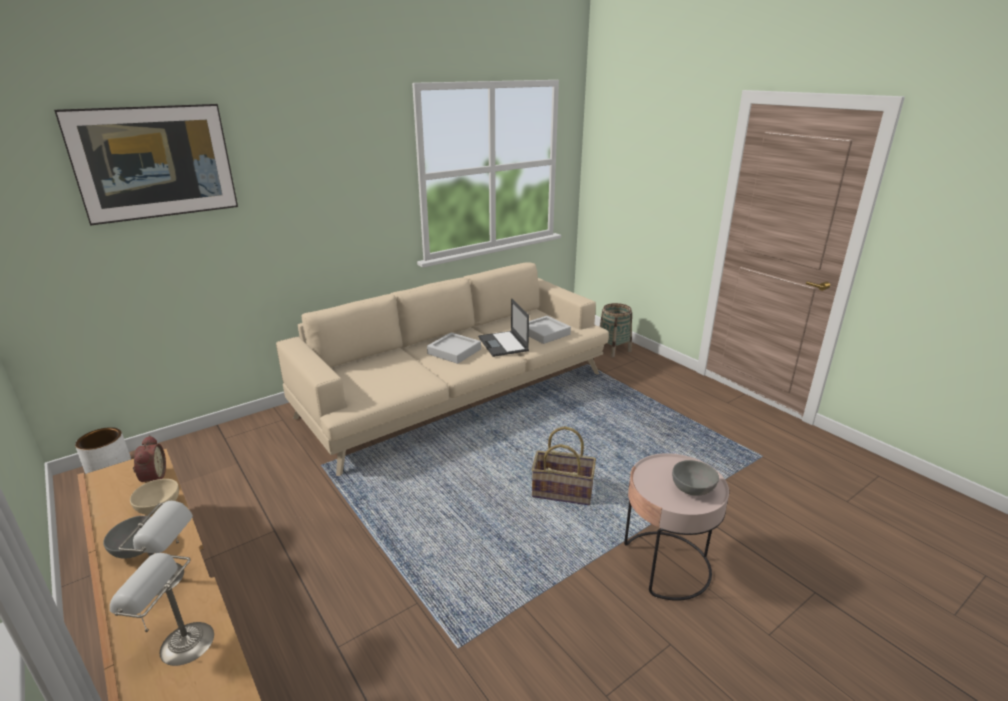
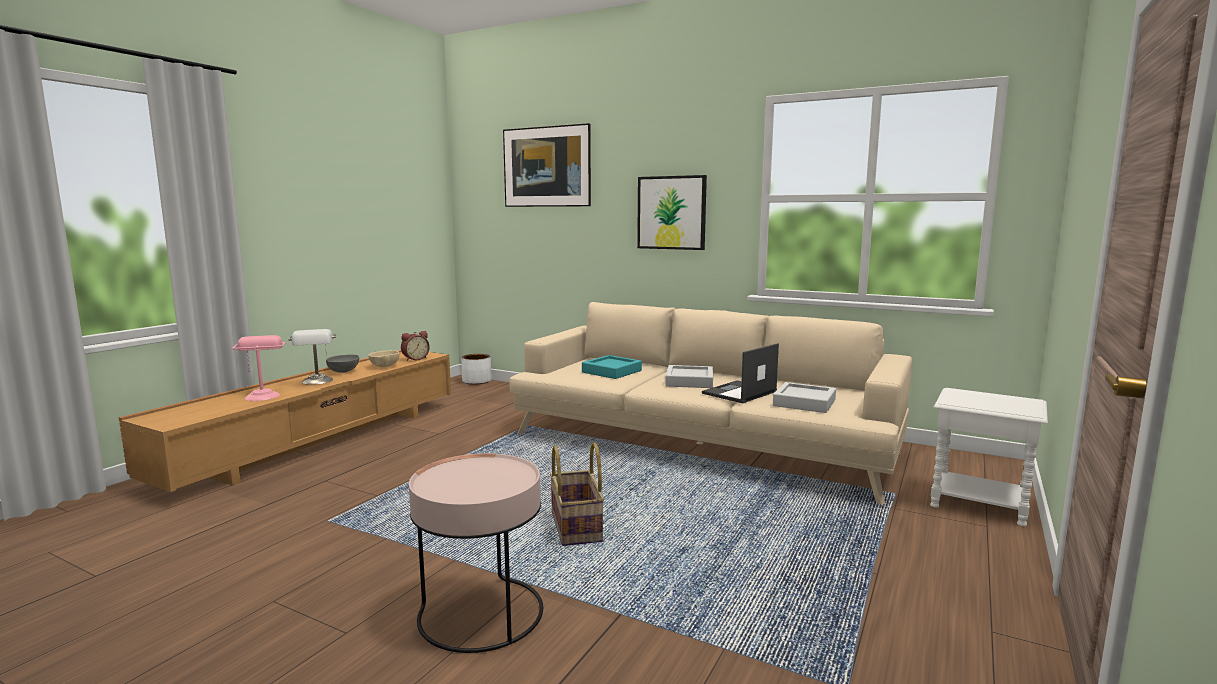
camera: 65 degrees right, 15 degrees down
(176, 643) = (262, 394): white table lamp -> pink table lamp
(338, 200) = (671, 213): none -> picture
(389, 373) = (611, 371): none -> turquoise tray
(613, 350) = (978, 504): basket -> white side table
(693, 490) = (463, 487): grey bowl -> none

